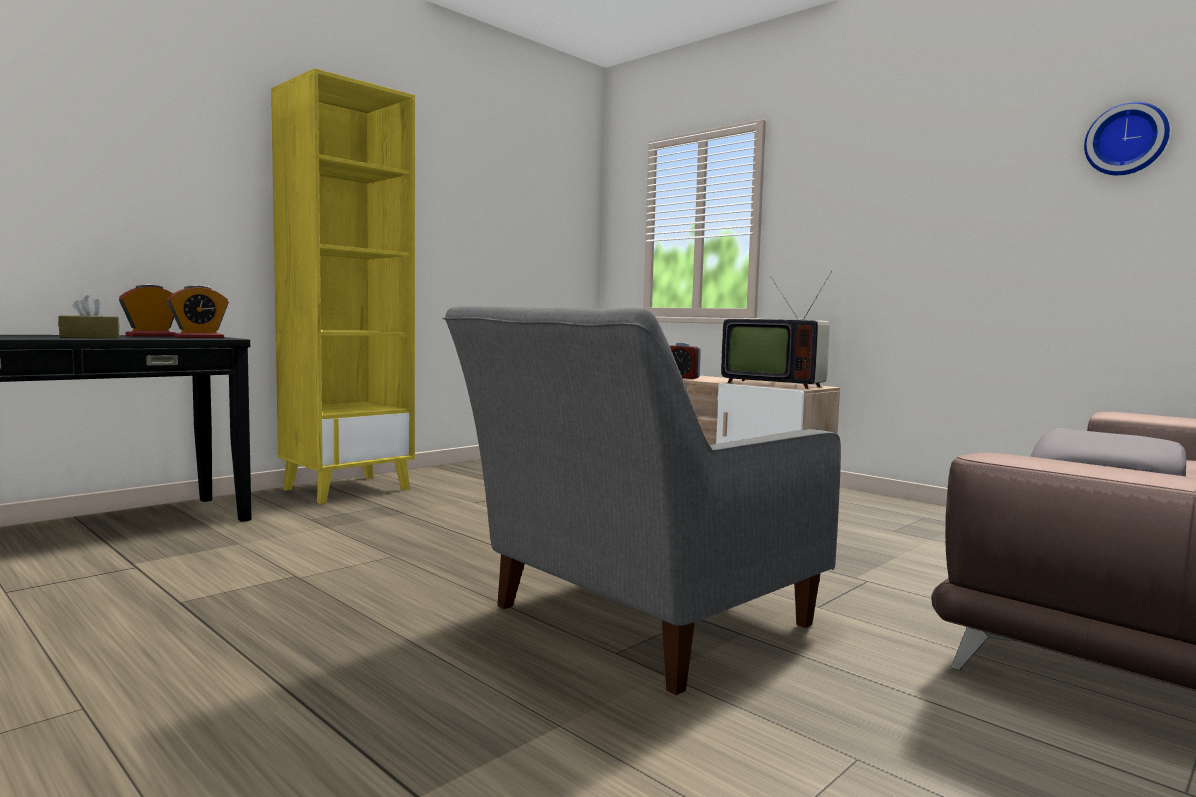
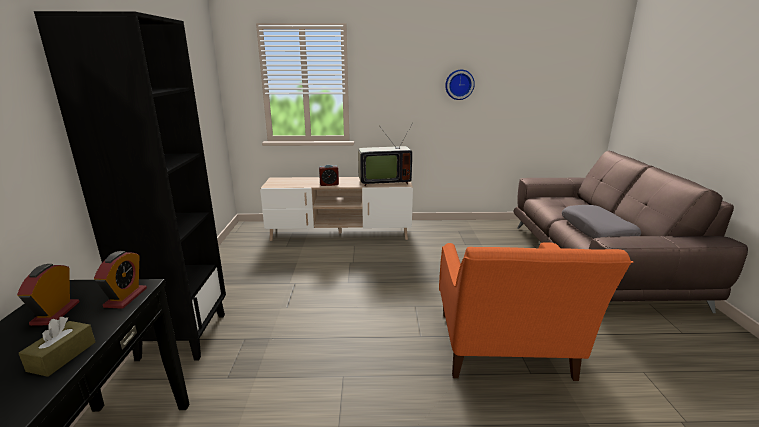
camera: 45 degrees left, 15 degrees up
(347, 489) = (182, 335): yellow bookcase -> black bookcase
(637, 622) = (505, 351): grey armchair -> orange armchair
(1126, 140) = (523, 63): wall clock -> wall clock (459, 84)

